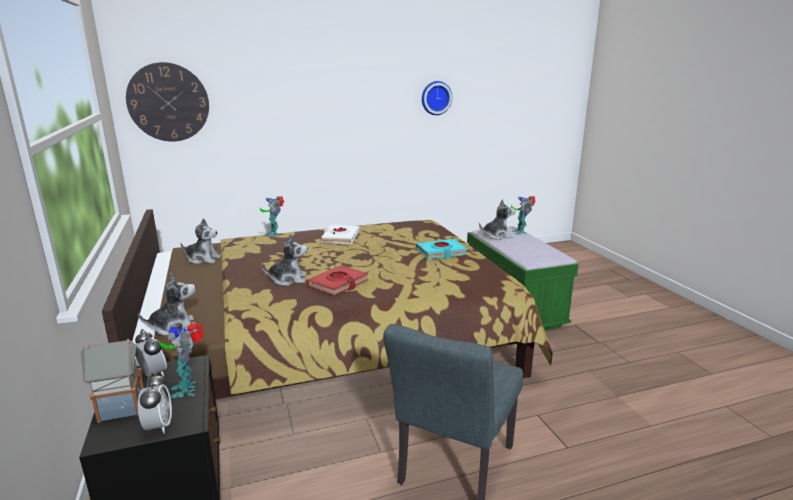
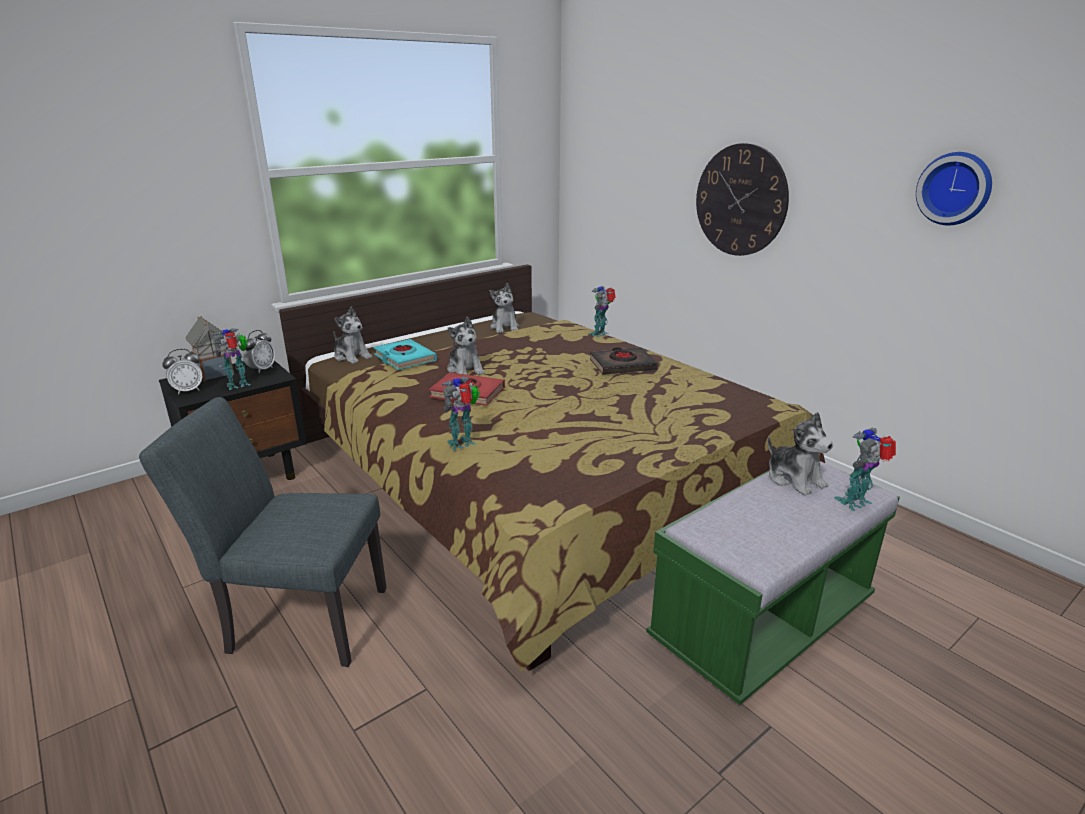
camera: 70 degrees right, 5 degrees up
(168, 102) = (597, 152): wall clock -> wall clock (740, 200)
(340, 237) = (622, 365): white book -> black book
(418, 294) = (463, 444): none -> toy robot
(441, 252) = (632, 436): turquoise book -> turquoise book (404, 359)

